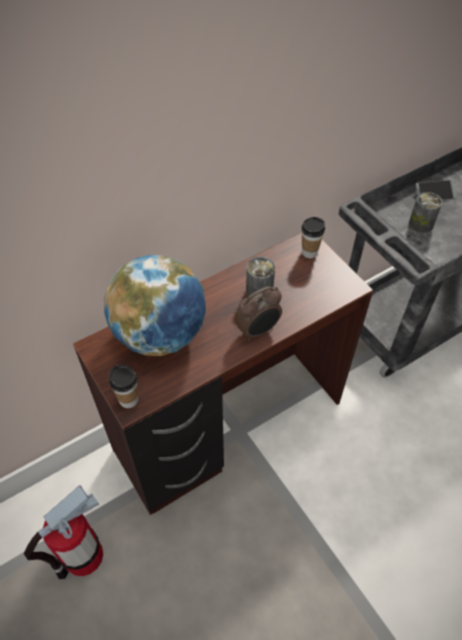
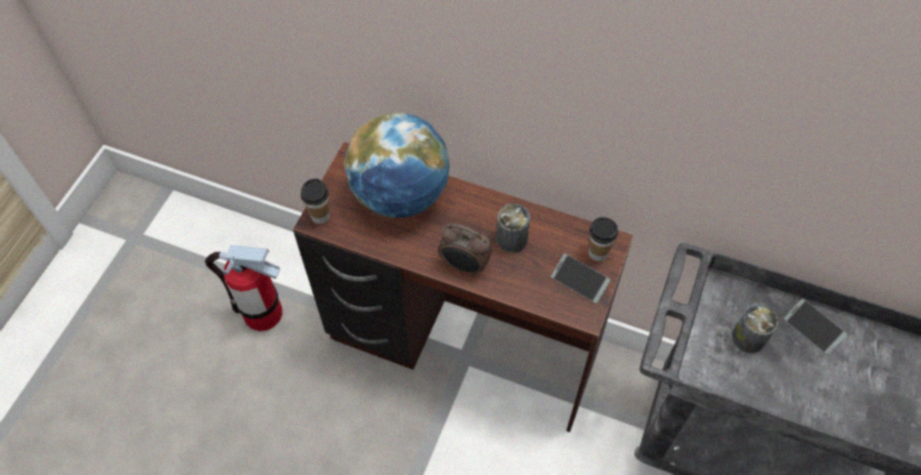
camera: 55 degrees right, 5 degrees up
(323, 274) = (579, 281): none -> phone

